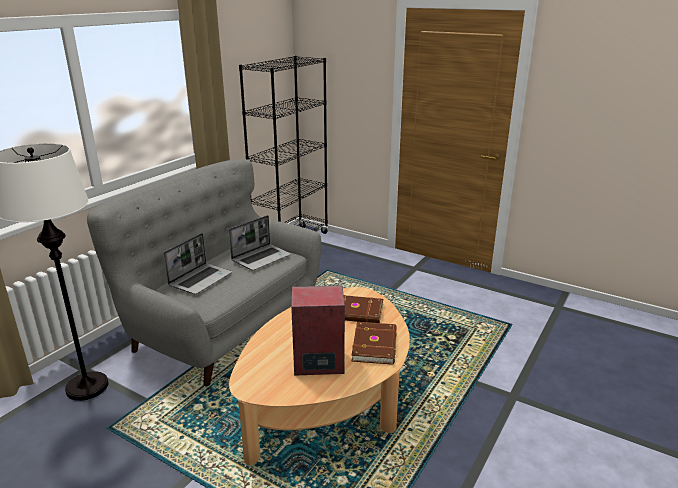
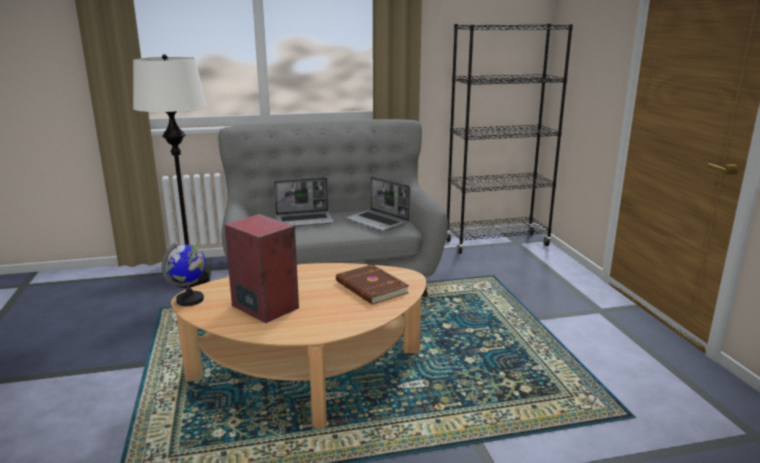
camera: 45 degrees right, 5 degrees down
(254, 389) = (190, 300): none -> globe
(261, 258) = (378, 222): laptop -> laptop turned 45 degrees clockwise
(376, 345) = (333, 318): brown book -> none

